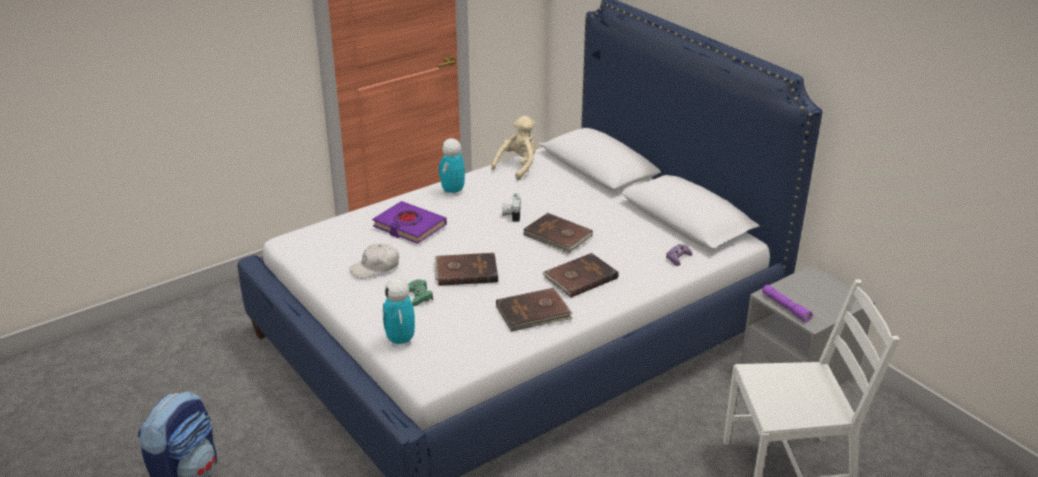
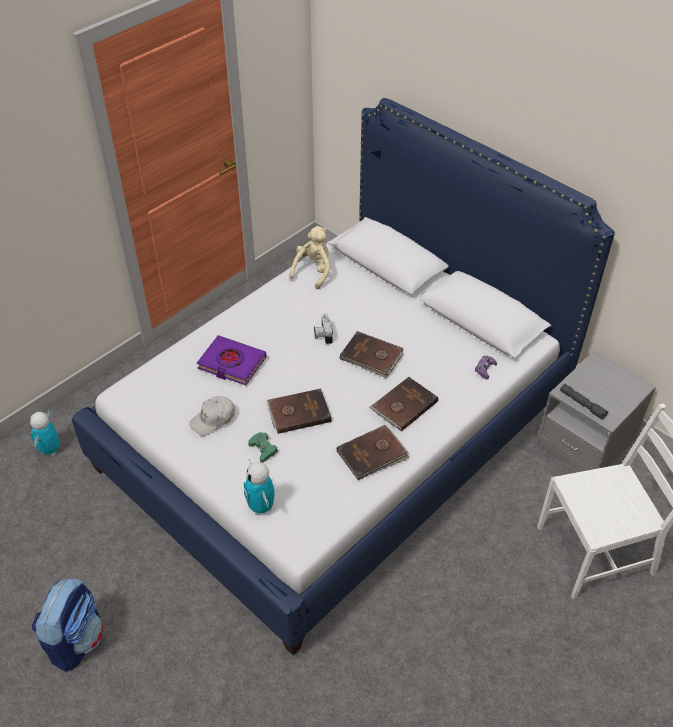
camera: 10 degrees left, 15 degrees up
(453, 192) = (260, 312): toy robot -> toy robot (50, 450)
(785, 307) = (582, 404): purple flashlight -> grey flashlight

